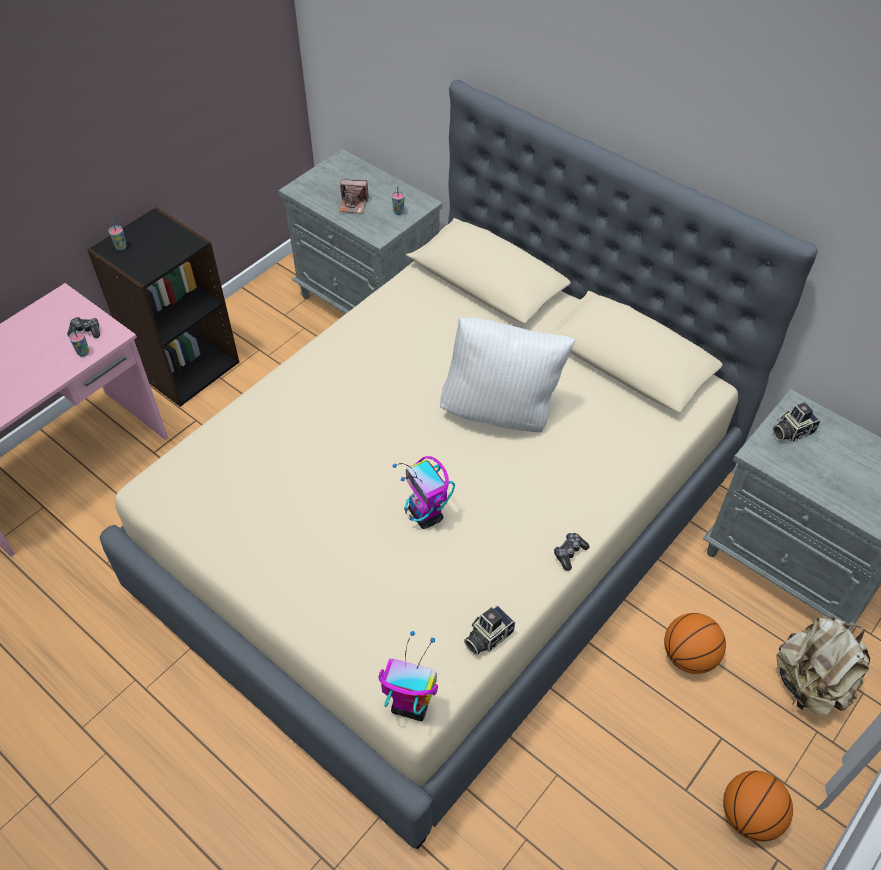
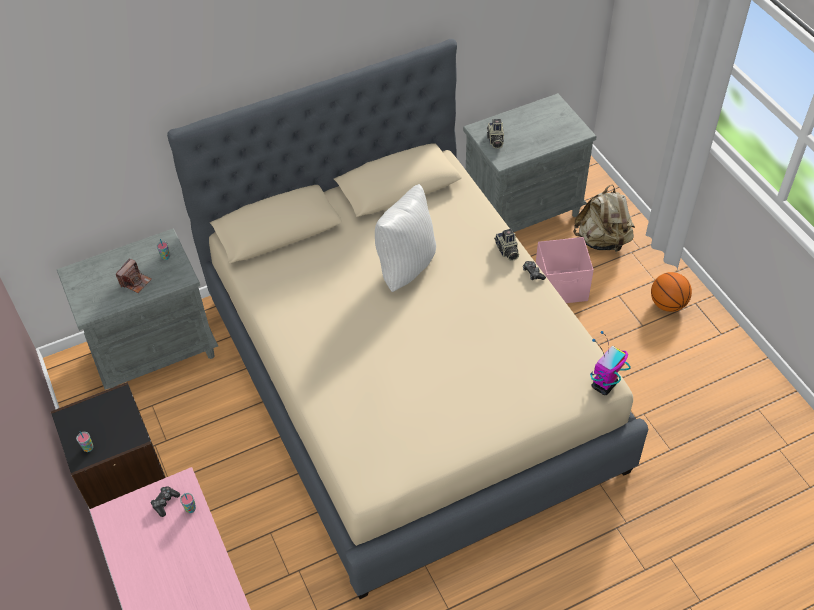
camera: 65 degrees left, 0 degrees up
(426, 516) = (470, 334): toy robot -> none
(487, 637) = (573, 333): camera -> camera (506, 251)
(689, 656) = (561, 287): basketball -> pink storage box

